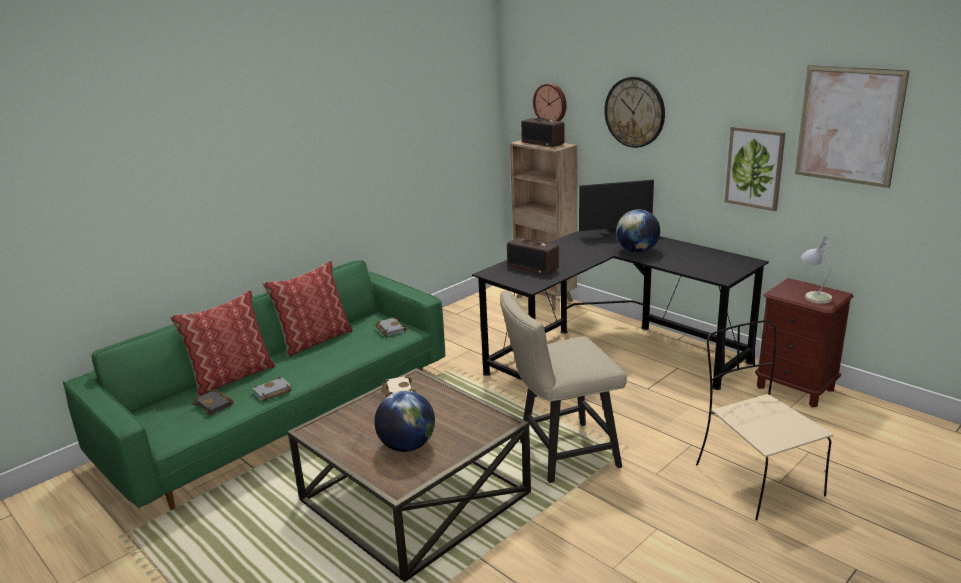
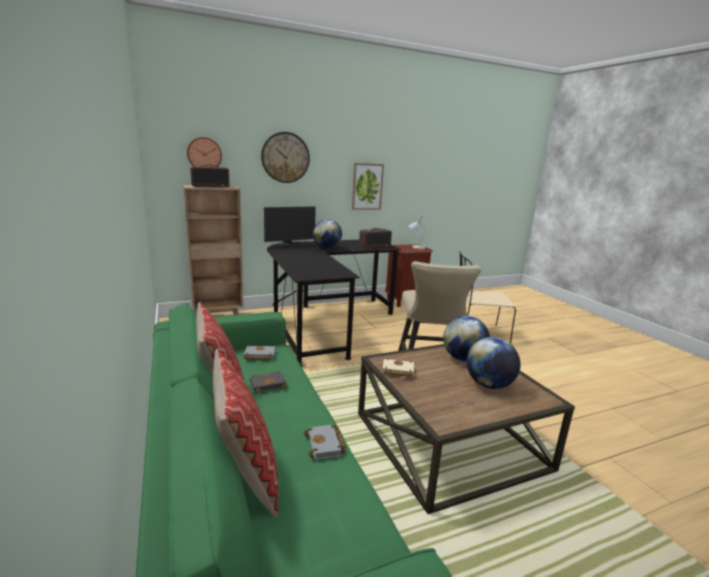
camera: 70 degrees left, 5 degrees down
(215, 405) = (318, 499): black book -> black book (268, 384)
(462, 423) = (463, 358): none -> globe
(533, 267) = (313, 267): radio -> radio (374, 246)
(614, 233) = (289, 245): monitor -> monitor turned 45 degrees clockwise
(848, 125) = (412, 158): picture -> none

